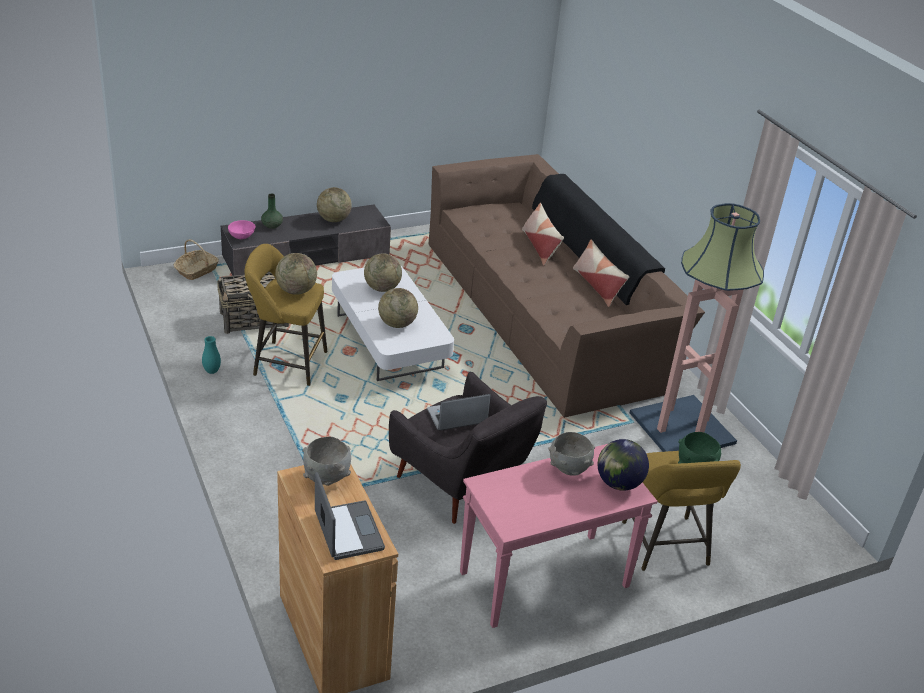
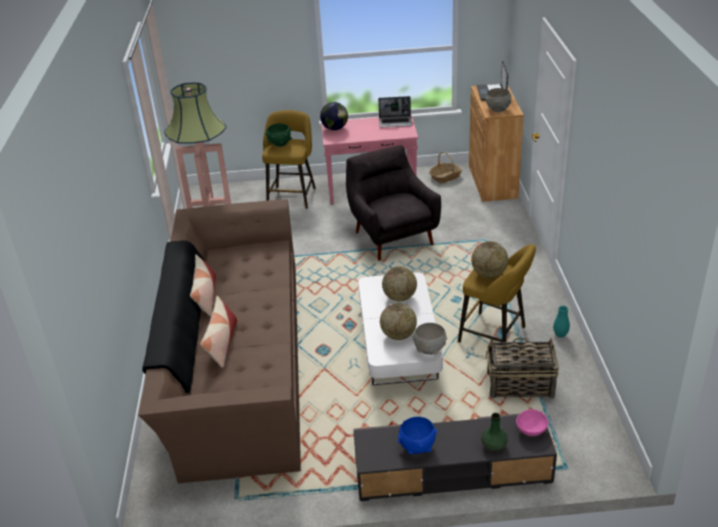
camera: 155 degrees left, 0 degrees up
(196, 270) = (582, 462): basket -> basket (445, 177)
(333, 219) = (417, 447): globe -> blue bowl
(456, 417) = (394, 205): laptop -> laptop (395, 122)
(568, 469) = (357, 136): grey bowl -> grey bowl (429, 350)

